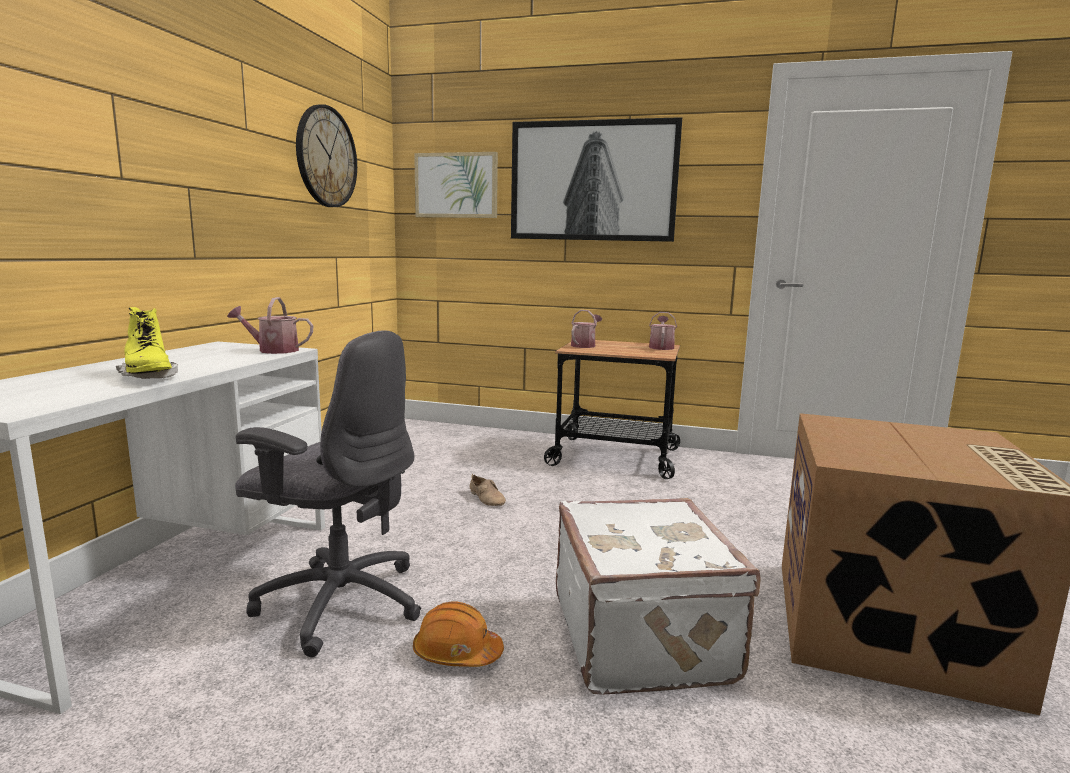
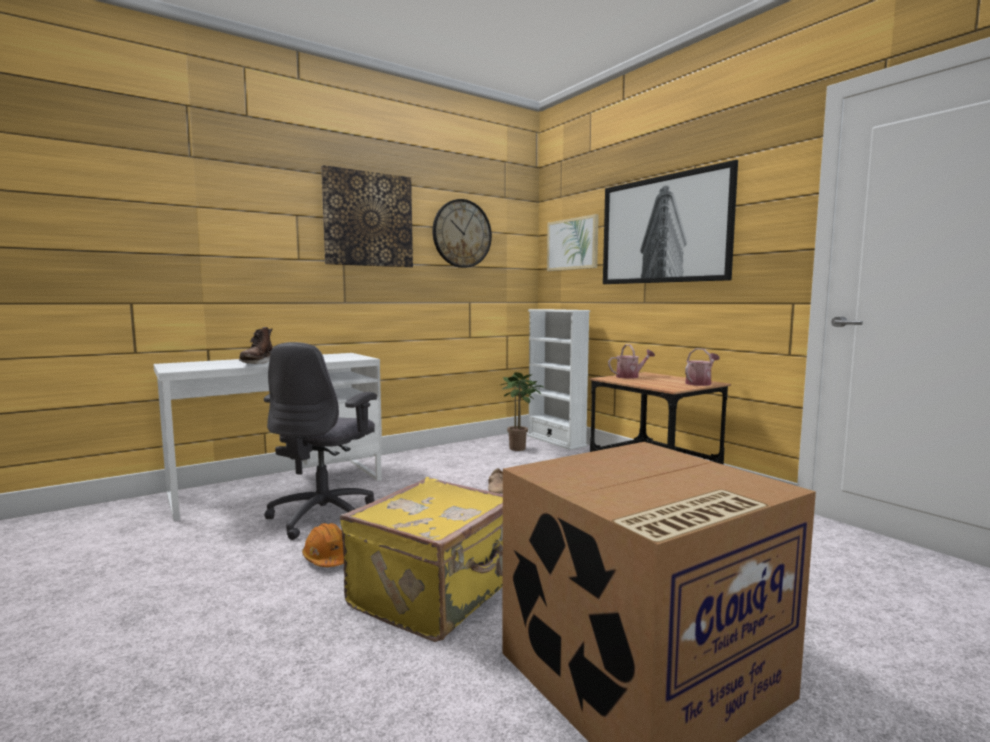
camera: 40 degrees right, 5 degrees down
(149, 378) = (257, 364): yellow boot -> brown boot
(219, 119) = (368, 219): none -> picture
(273, 350) = (354, 358): watering can -> none
(340, 601) = (324, 516): grey office chair -> grey office chair turned 45 degrees clockwise
(427, 446) = (520, 449): none -> potted plant
(448, 429) = (556, 440): none -> white bookcase
(644, 636) = (436, 594): white suitcase -> yellow suitcase

